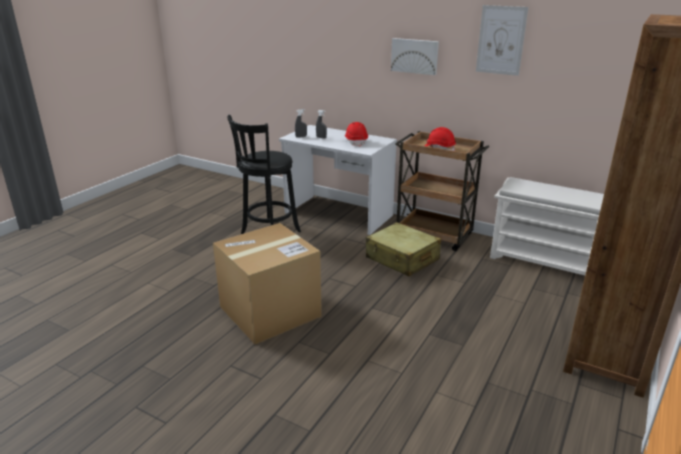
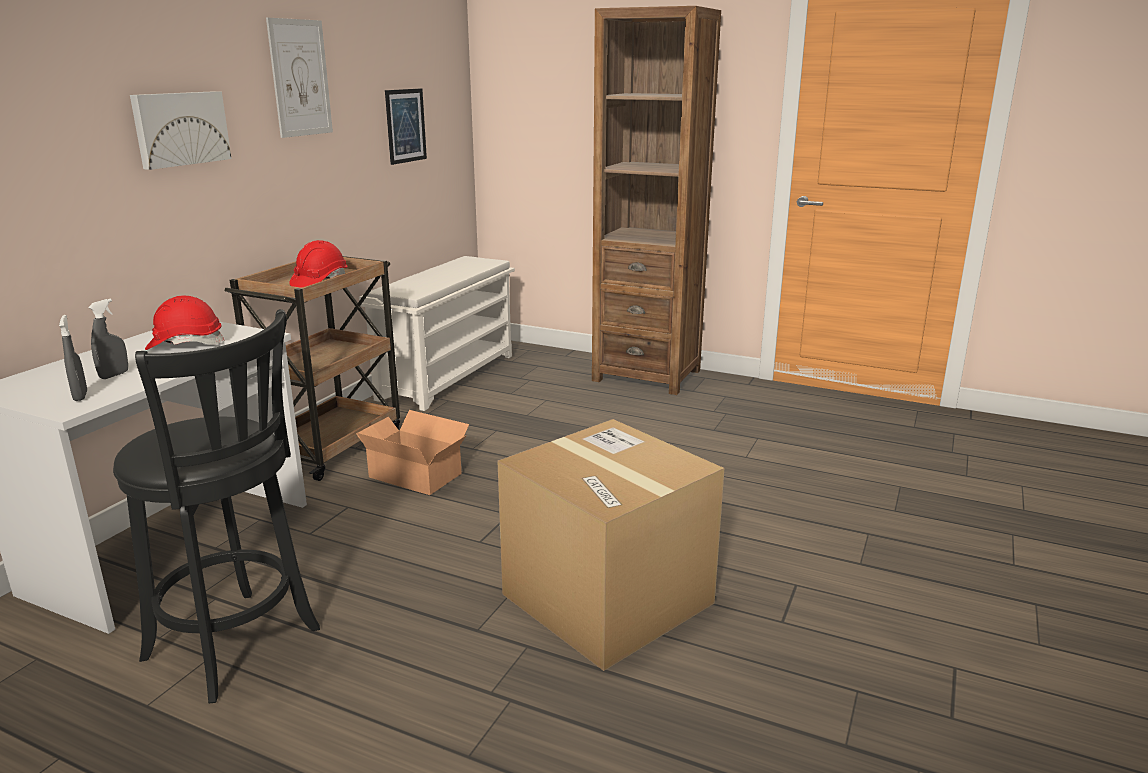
camera: 95 degrees left, 5 degrees down
(402, 259) = (416, 473): beige suitcase -> cardboard box
(603, 85) = (405, 126): none -> picture

